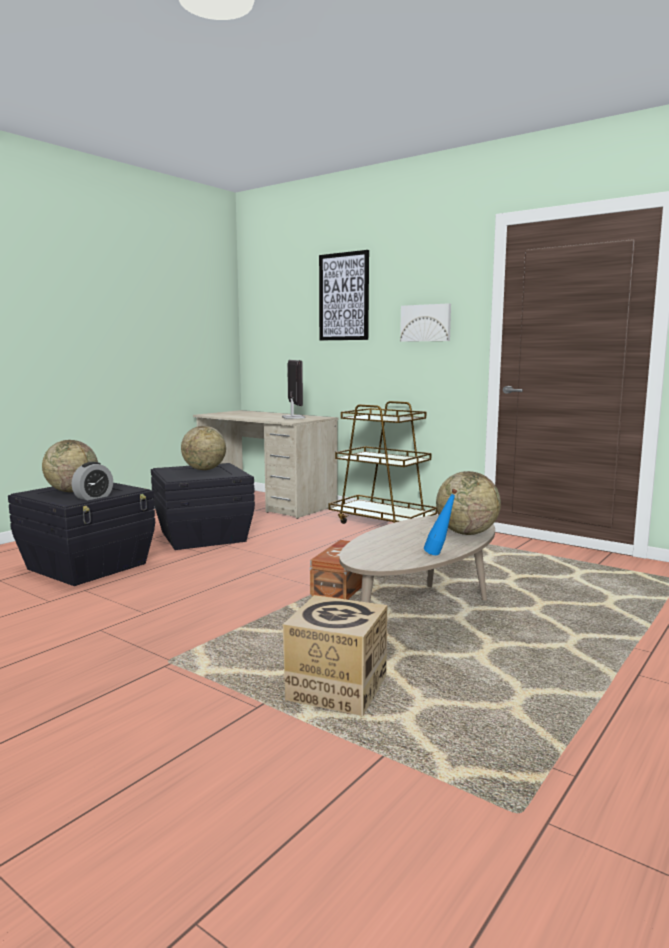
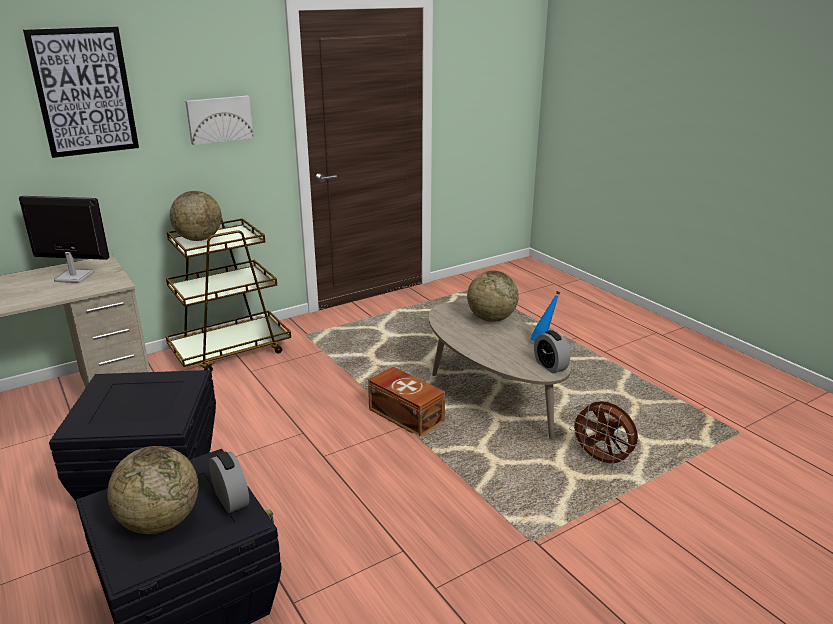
camera: 70 degrees left, 15 degrees up
(204, 469) = (127, 397): globe -> globe (199, 239)
(336, 689) = (601, 460): cardboard box -> brown fan
(380, 562) = (550, 366): none -> alarm clock

